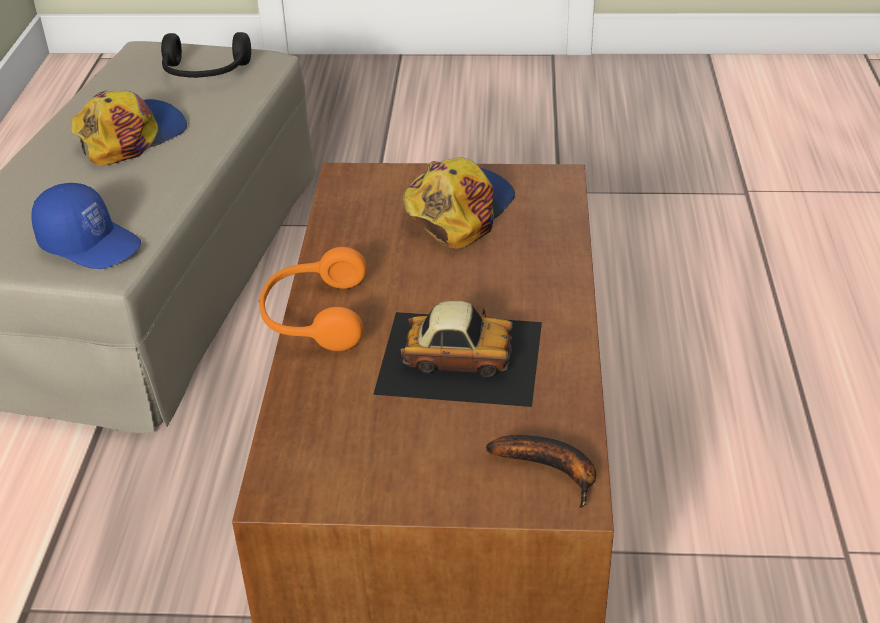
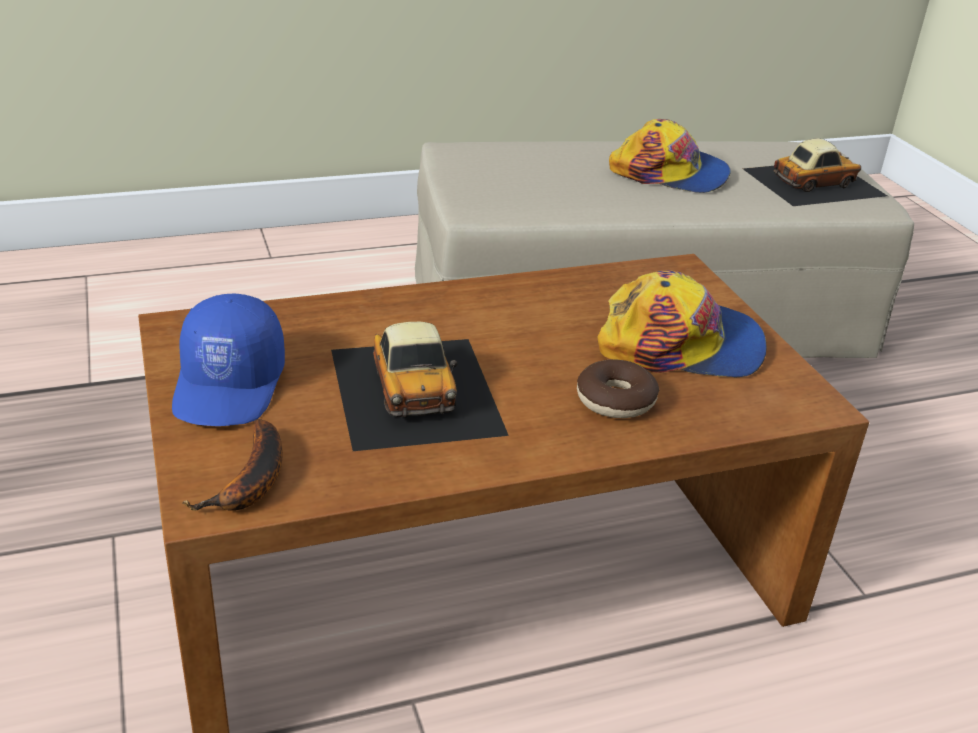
camera: 65 degrees right, 5 degrees down
(91, 243) = (501, 194): blue cap -> blue cap (231, 386)
(205, 73) = (812, 182): black headphones -> toy car
(314, 316) = (433, 296): orange headphones -> none
(517, 260) = (615, 400): none -> donut

